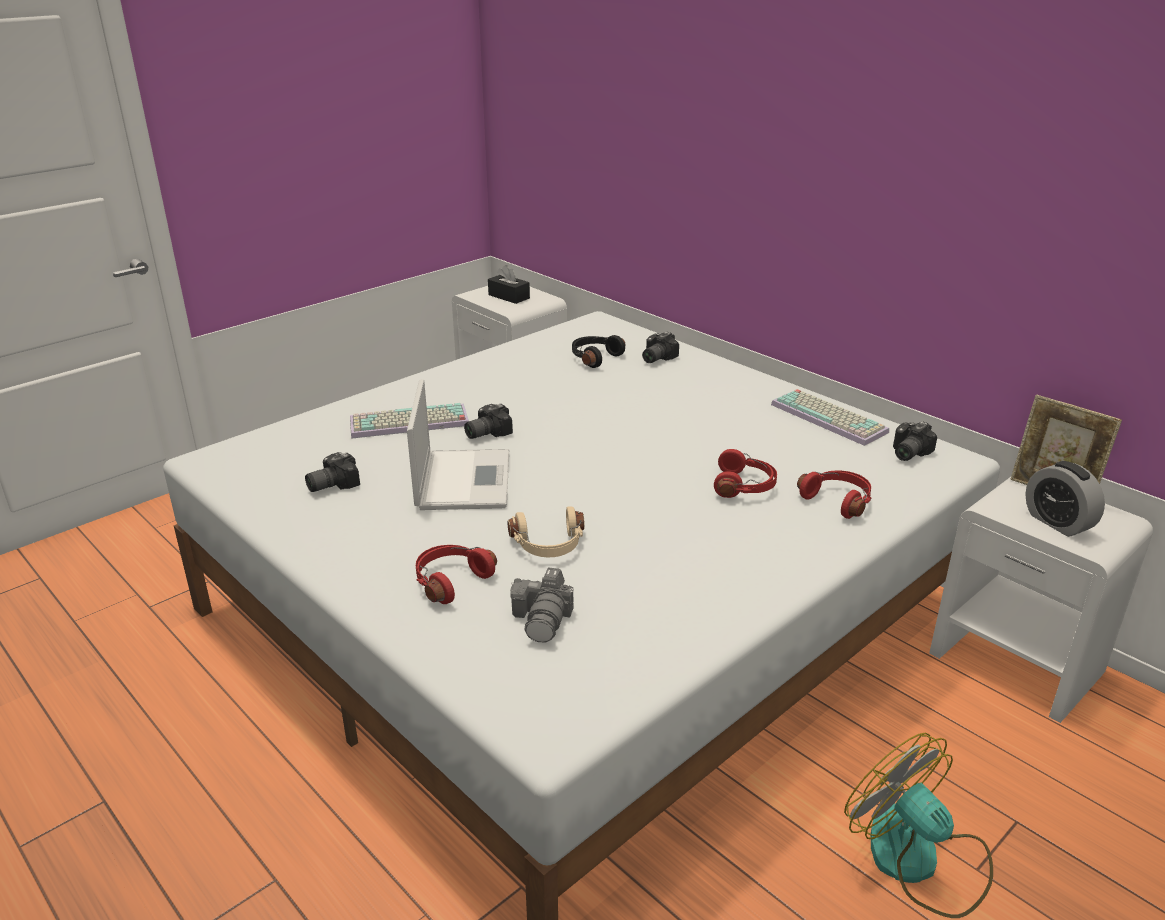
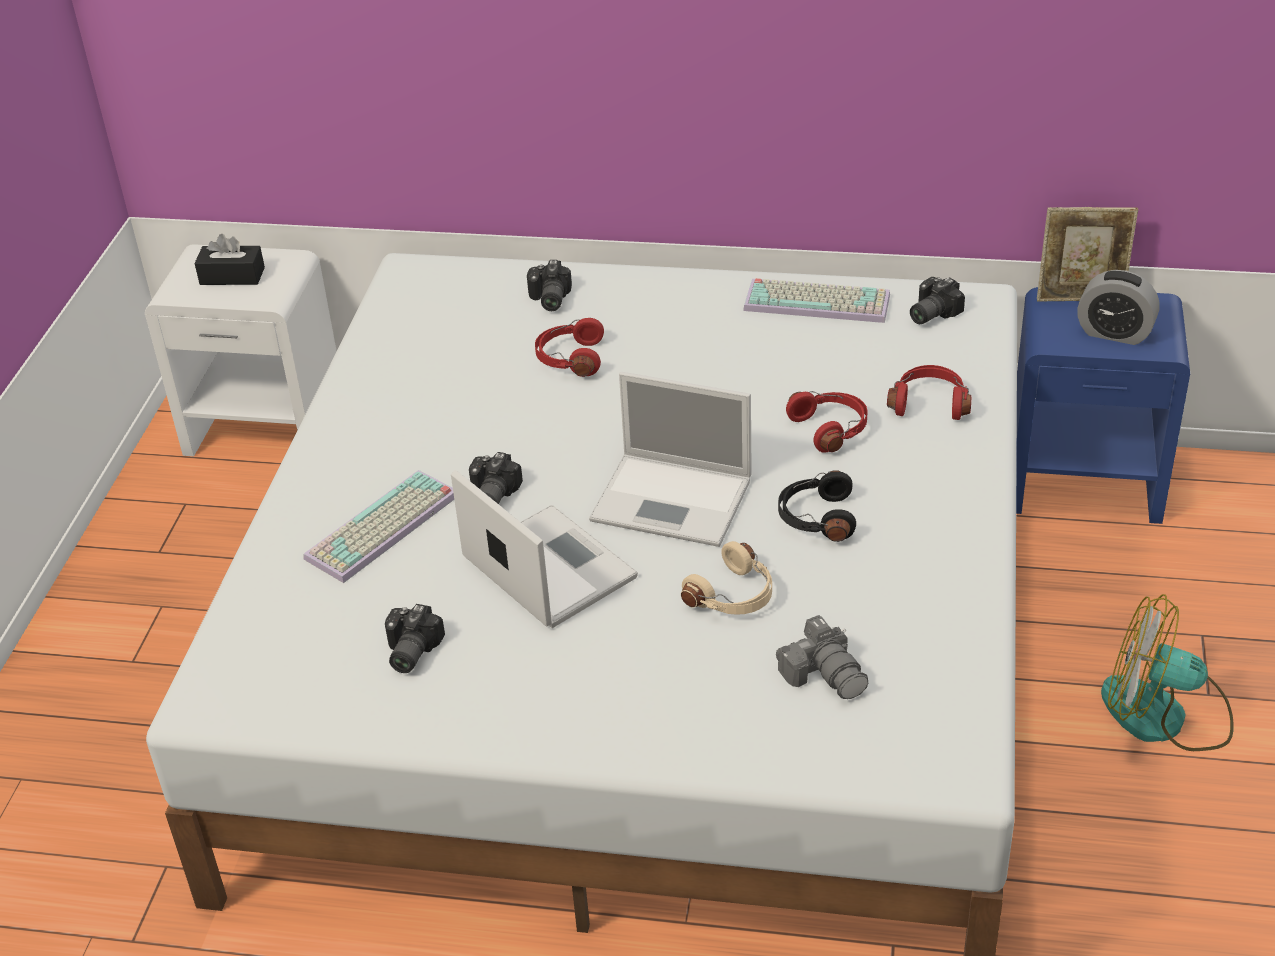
camera: 35 degrees left, 10 degrees up
(450, 581) = (690, 687): red headphones -> red headphones (570, 359)
(587, 480) = (674, 500): none -> laptop
(594, 357) = (477, 330): black headphones -> black headphones (816, 518)
(906, 453) = (930, 313): camera -> camera turned 45 degrees clockwise
(1017, 663) = (1085, 482): white nightstand -> blue nightstand

